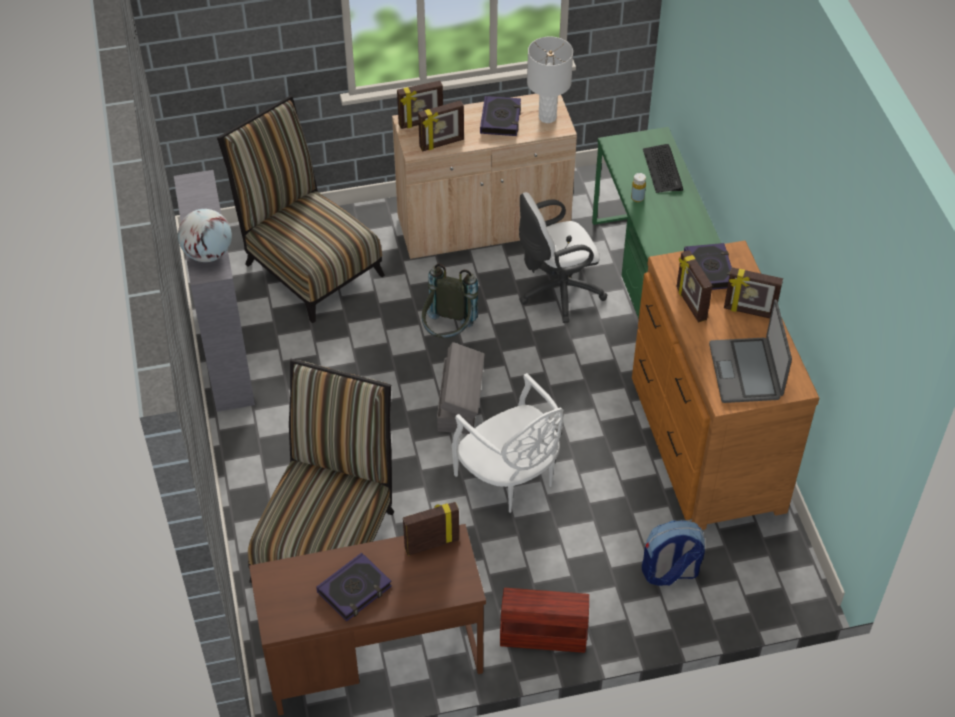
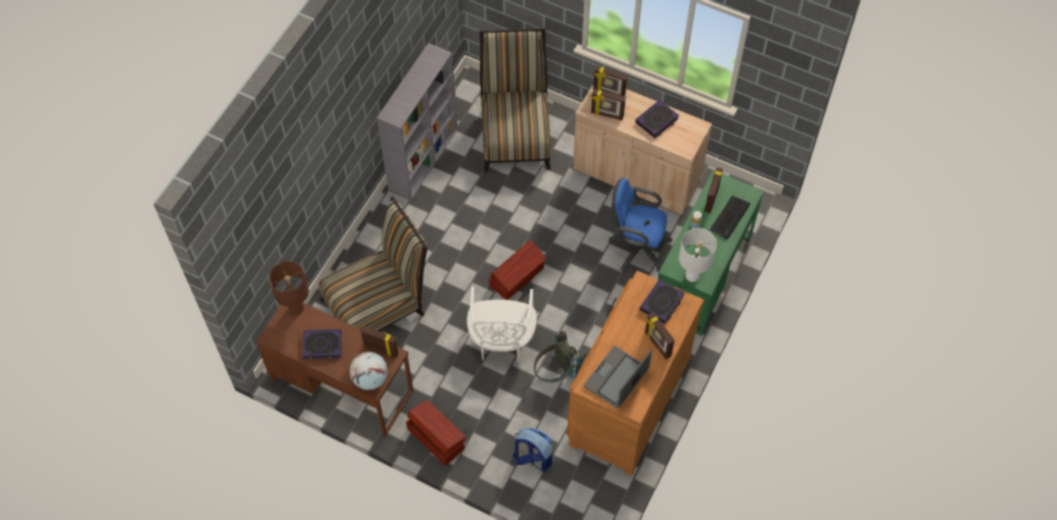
camera: 40 degrees right, 10 degrees up
(208, 253) = (402, 104): globe -> globe (370, 378)
(277, 572) = (296, 308): none -> brown table lamp
(448, 333) = (551, 230): grey backpack -> grey backpack (555, 373)
(460, 402) = (517, 277): grey storage box -> brown storage box
(547, 117) = (685, 137): white table lamp -> white table lamp (692, 275)
(556, 292) = (636, 248): white office chair -> blue office chair
(690, 304) = (629, 316): picture frame -> picture frame (711, 199)

